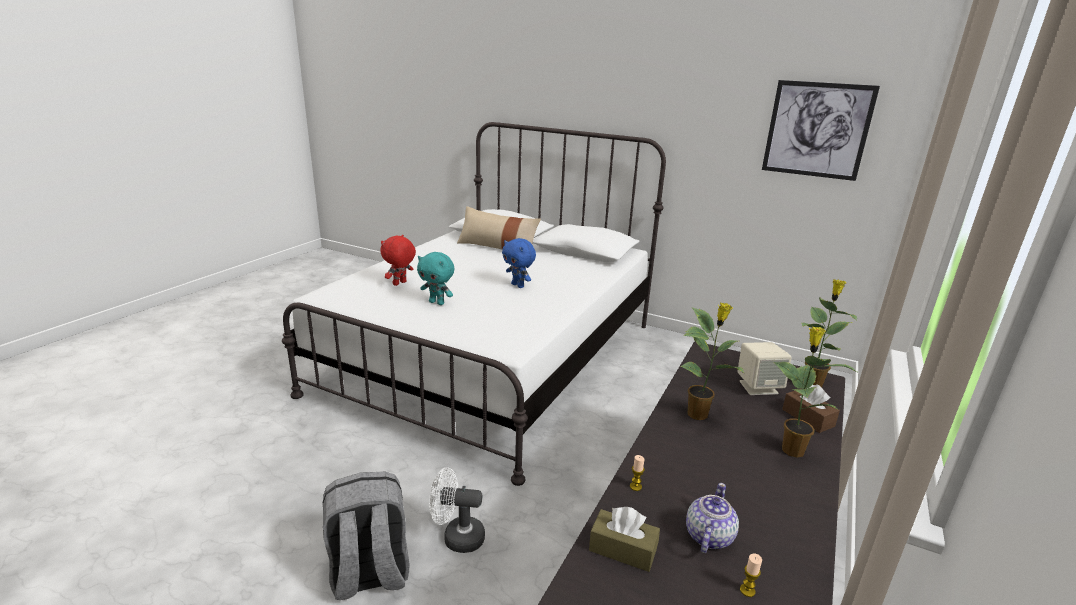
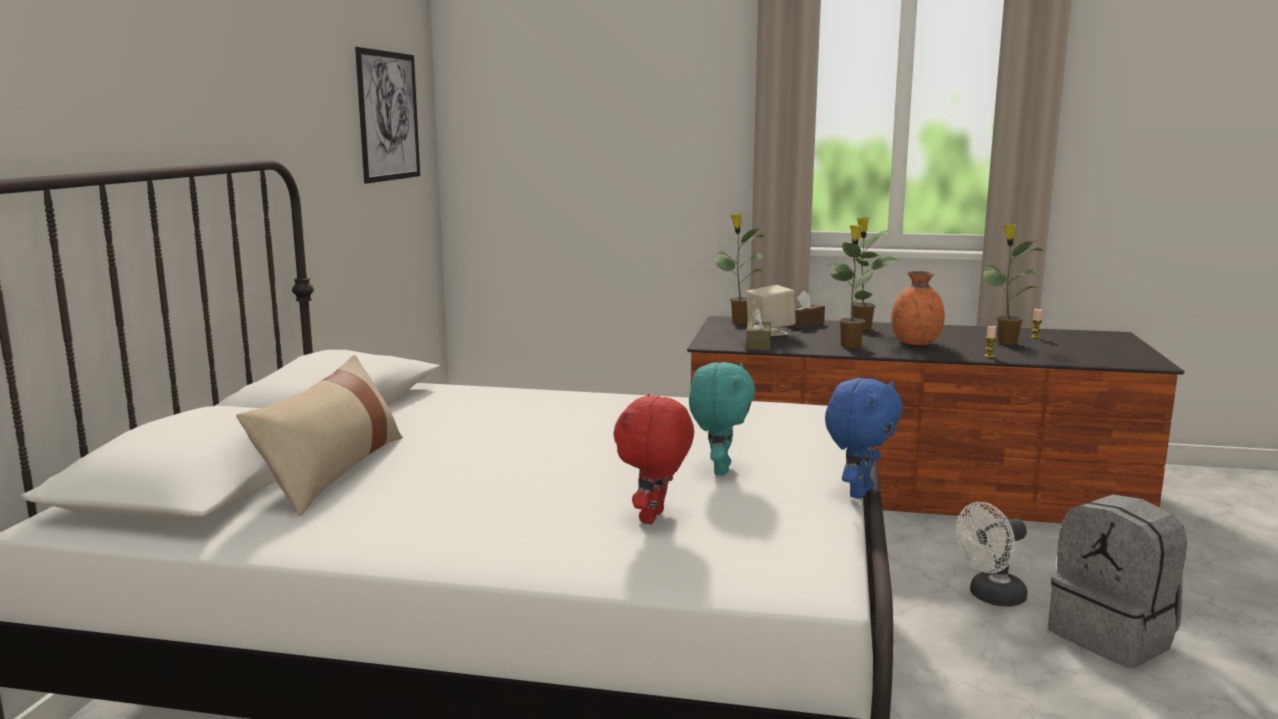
camera: 105 degrees left, 10 degrees down
(400, 283) = (654, 518): red plush toy -> red plush toy turned 90 degrees clockwise
(457, 537) = (991, 597): white fan -> white fan turned 75 degrees clockwise
(518, 285) = (576, 429): blue plush toy -> blue plush toy (858, 492)
(623, 549) = (1060, 356): brown tissue box -> brown tissue box (758, 344)
(707, 459) = (916, 343): none -> orange vase
(708, 536) = (1005, 342): teapot -> potted plant

